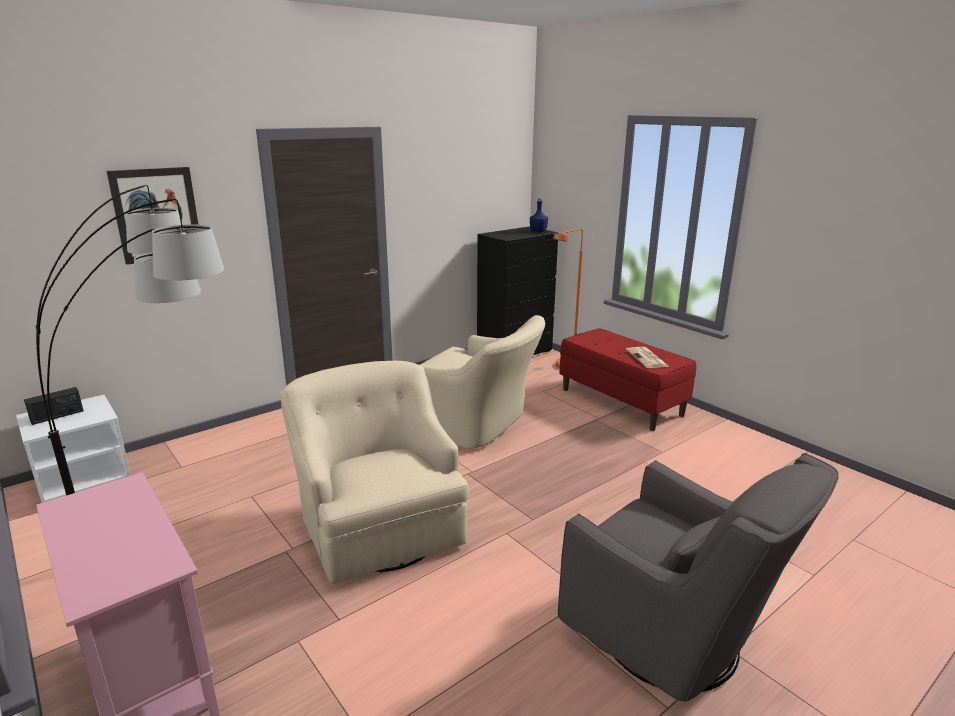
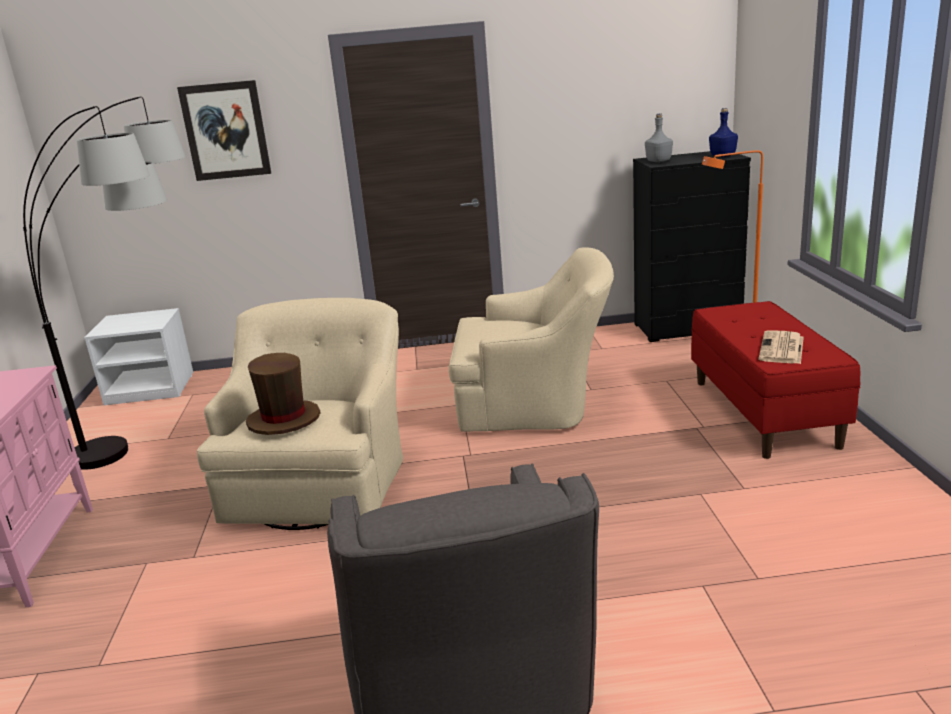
camera: 35 degrees right, 0 degrees up
(57, 416) = (127, 321): radio -> none
(382, 475) = (283, 420): none -> brown hat
(475, 424) = (535, 404): beige armchair -> beige armchair turned 60 degrees counterclockwise
(502, 236) = (659, 161): none -> grey bottle

